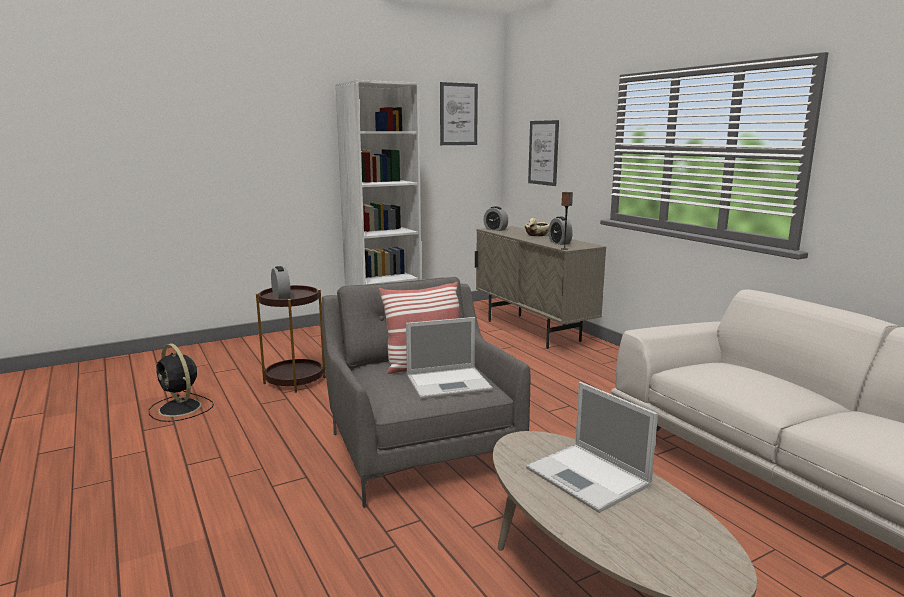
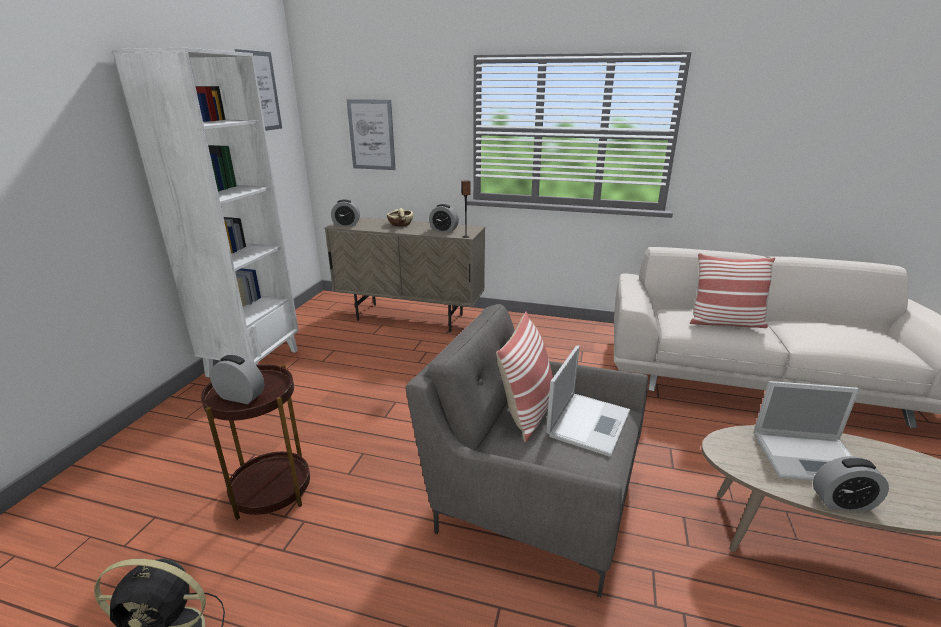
camera: 45 degrees left, 10 degrees up
(541, 501) = (842, 502): none -> alarm clock
(747, 380) = (725, 322): none -> pillow

